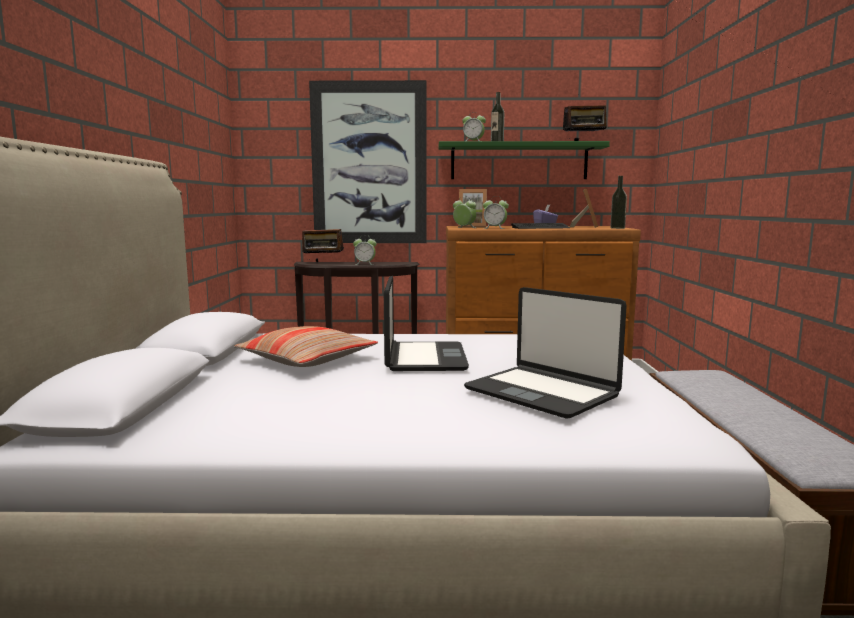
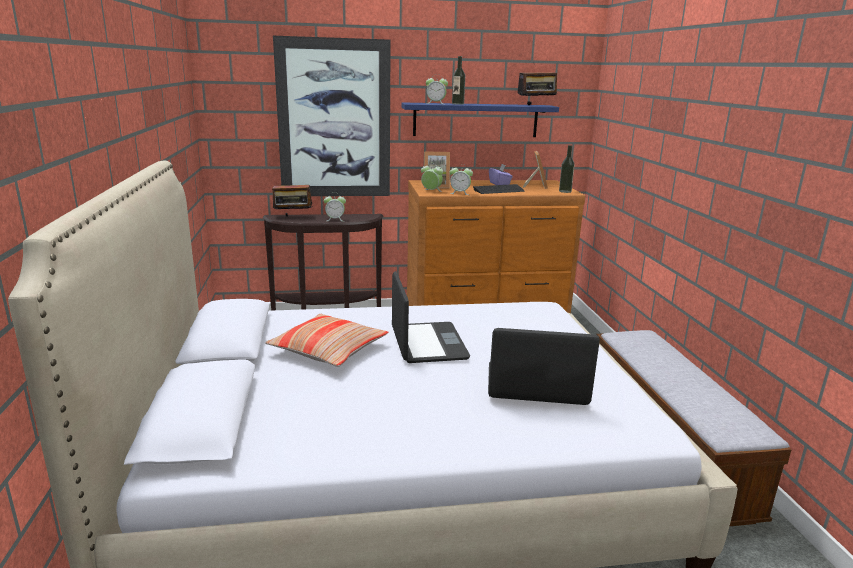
camera: 10 degrees left, 10 degrees up
(519, 161) = (476, 120): green shelf -> blue shelf
(542, 393) = (536, 386): laptop -> laptop turned 150 degrees clockwise

